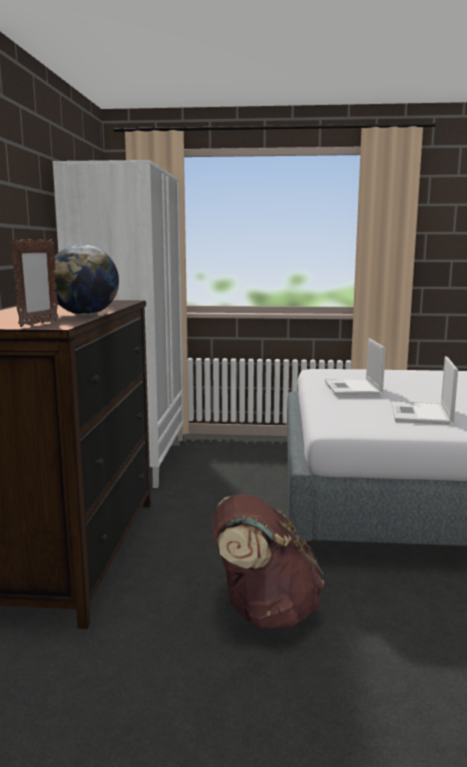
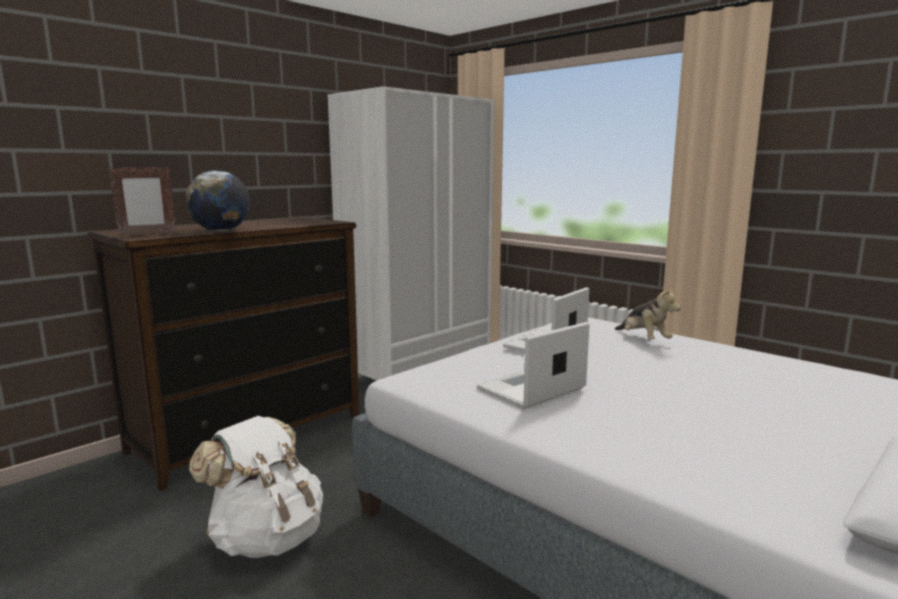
camera: 40 degrees right, 0 degrees up
(264, 611) = (266, 538): brown backpack -> white backpack
(389, 375) = (643, 339): none -> plush toy

